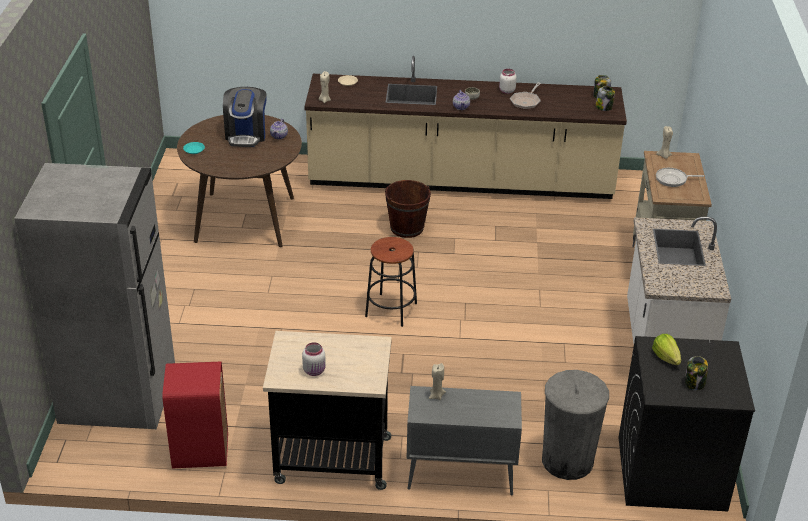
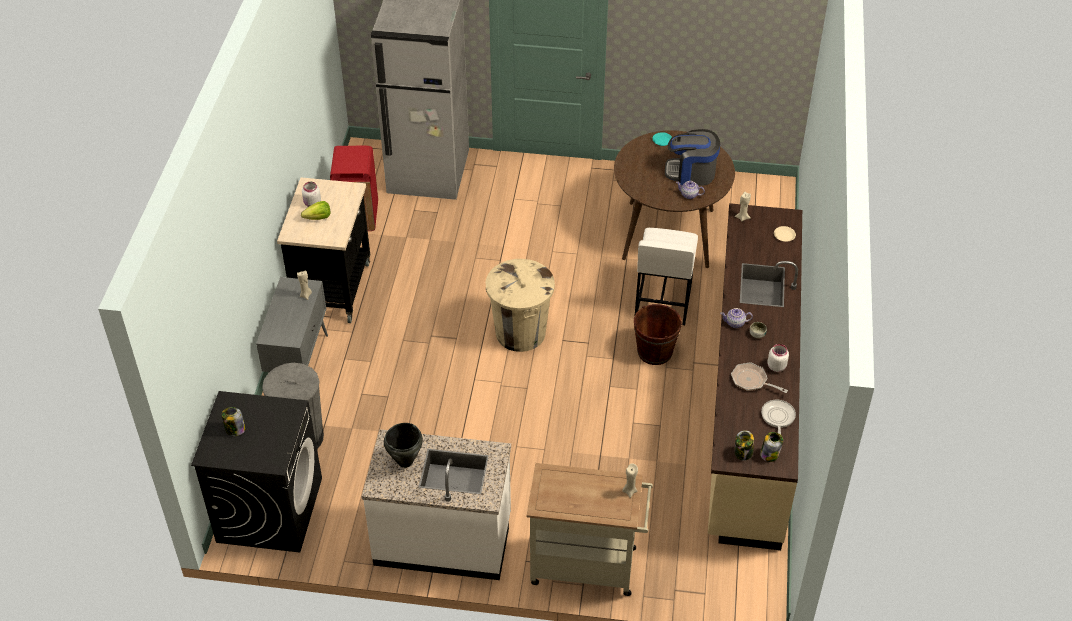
camera: 95 degrees right, 10 degrees up
(342, 223) = (662, 303): none -> white chair
(391, 310) = (520, 333): black stool -> beige trash can
(666, 357) = (272, 416): lettuce -> lettuce (318, 218)
(673, 179) = (578, 489): frying pan -> frying pan (777, 417)
(679, 275) = (404, 461): none -> black cooking pot

